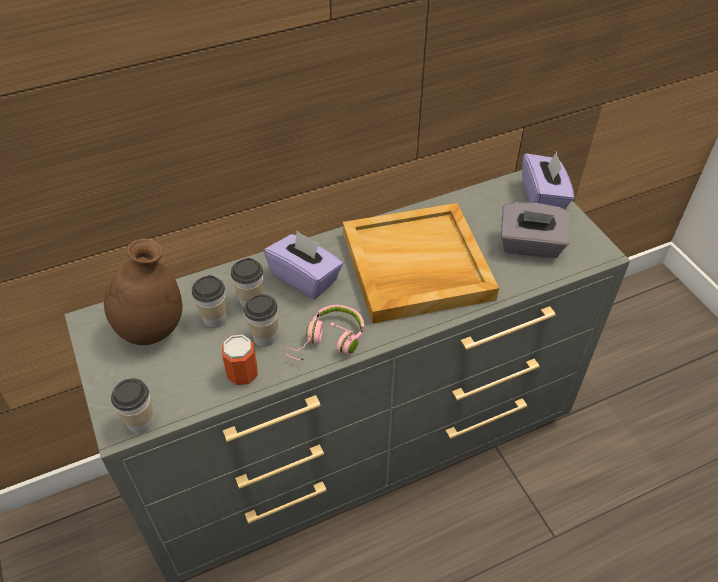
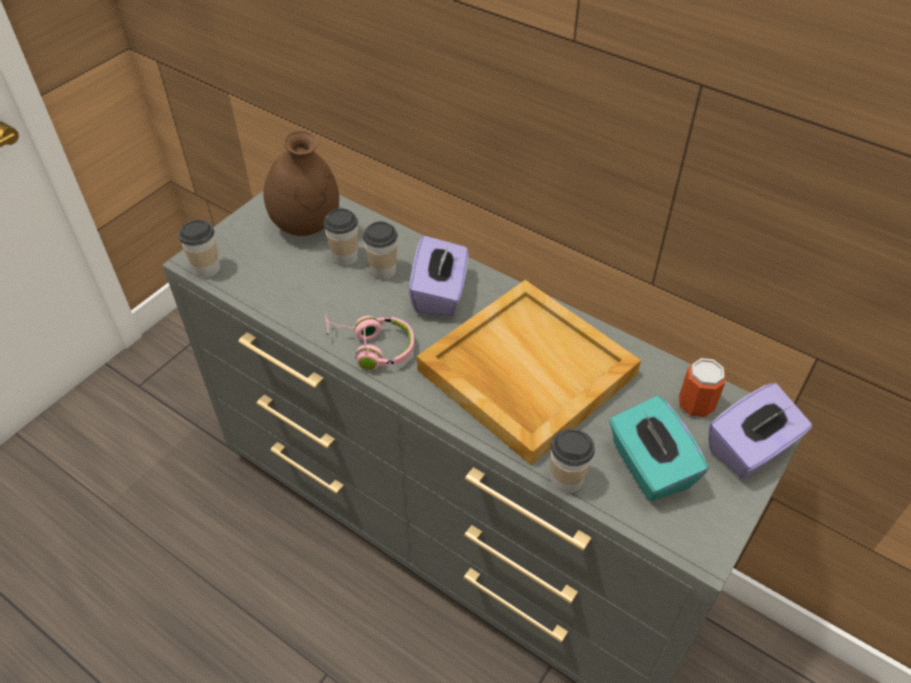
camera: 60 degrees right, 0 degrees up
(242, 374) = (293, 305): can -> can (695, 405)
(265, 336) = (346, 300): cup -> cup (566, 480)
(530, 245) = (649, 466): grey tissue box -> turquoise tissue box

